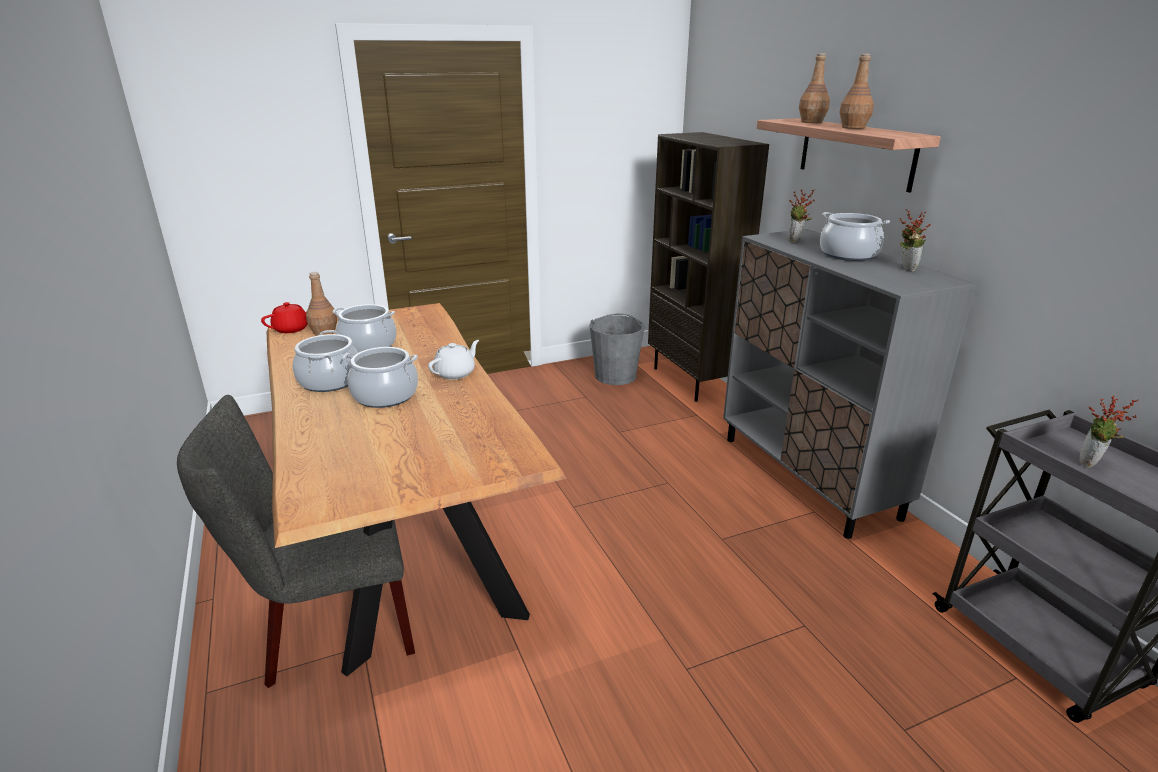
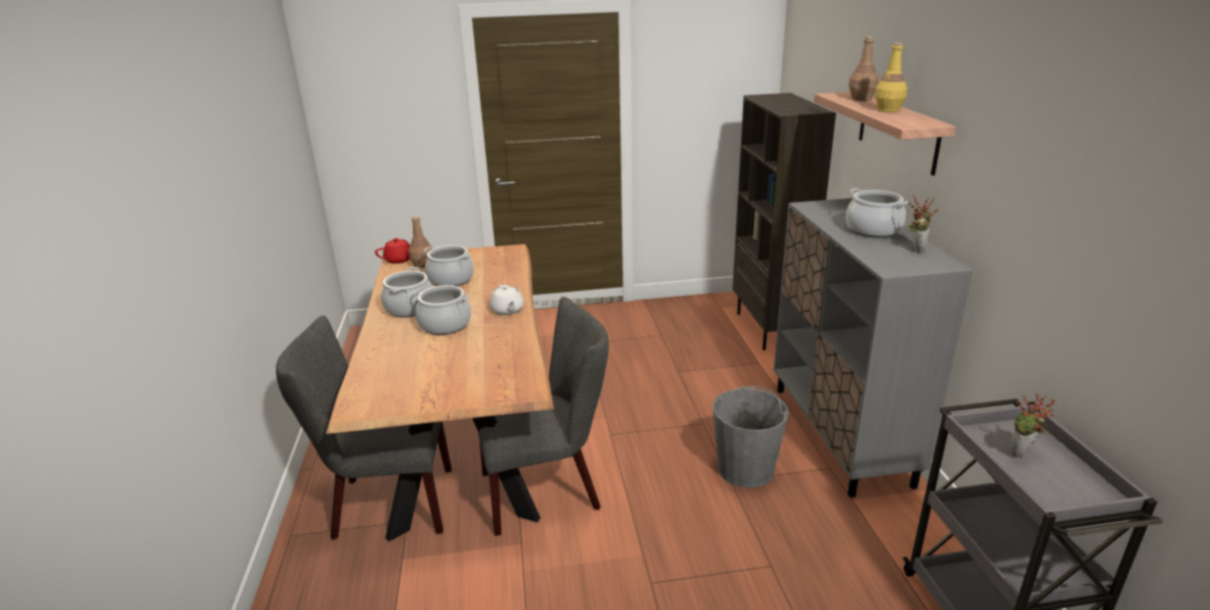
camera: 15 degrees right, 0 degrees up
(455, 373) = (507, 310): white teapot -> white teapot turned 105 degrees clockwise
(526, 579) = (548, 490): none -> grey chair
(615, 375) = (697, 317): grey bucket -> grey bucket (746, 469)
(796, 241) = (835, 211): potted plant -> none
(852, 127) = (887, 110): brown bottle -> yellow bottle

